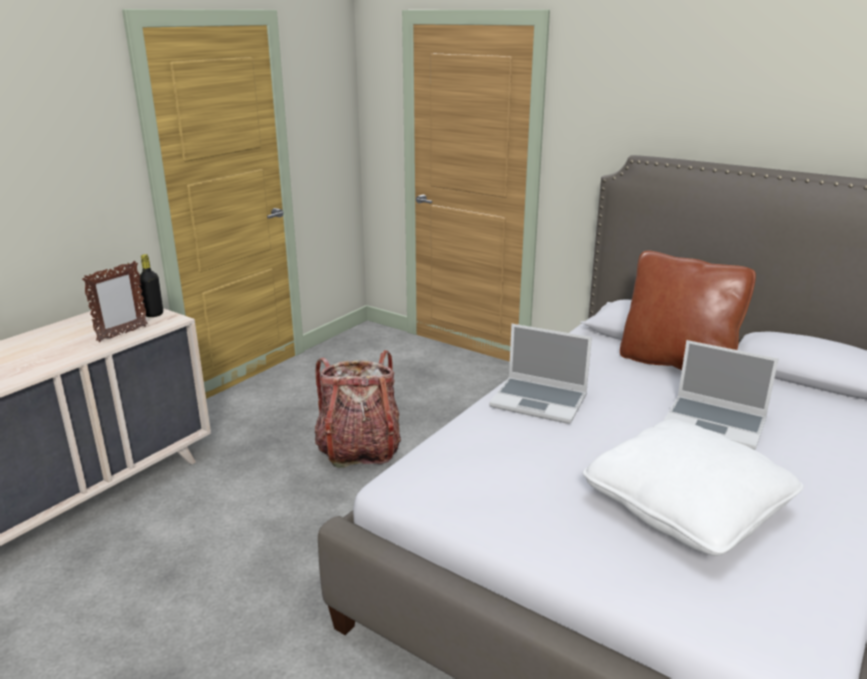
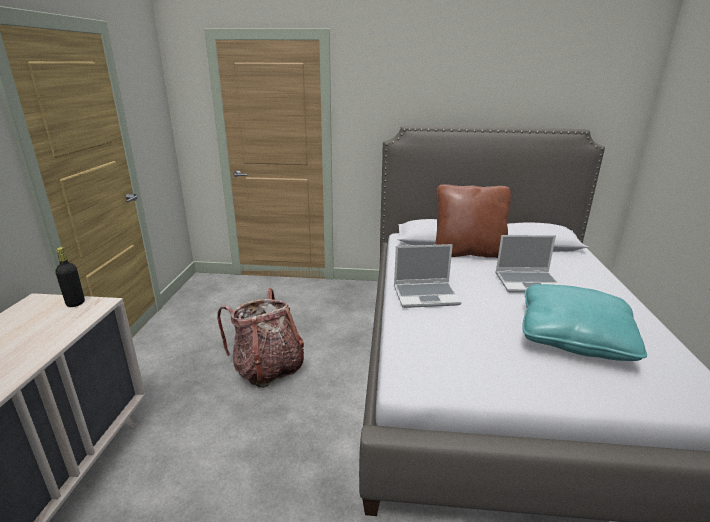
camera: 30 degrees left, 0 degrees up
(122, 334) = (59, 329): picture frame -> none
(686, 507) = (573, 337): white pillow -> turquoise pillow

